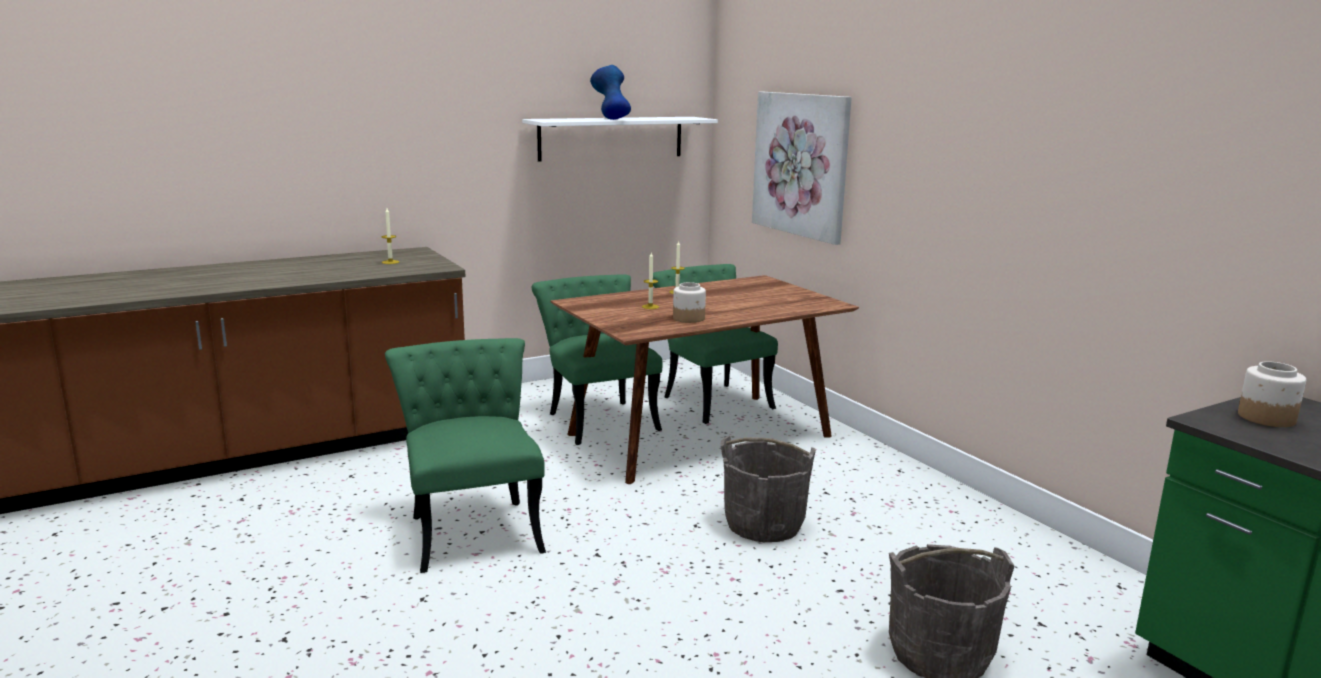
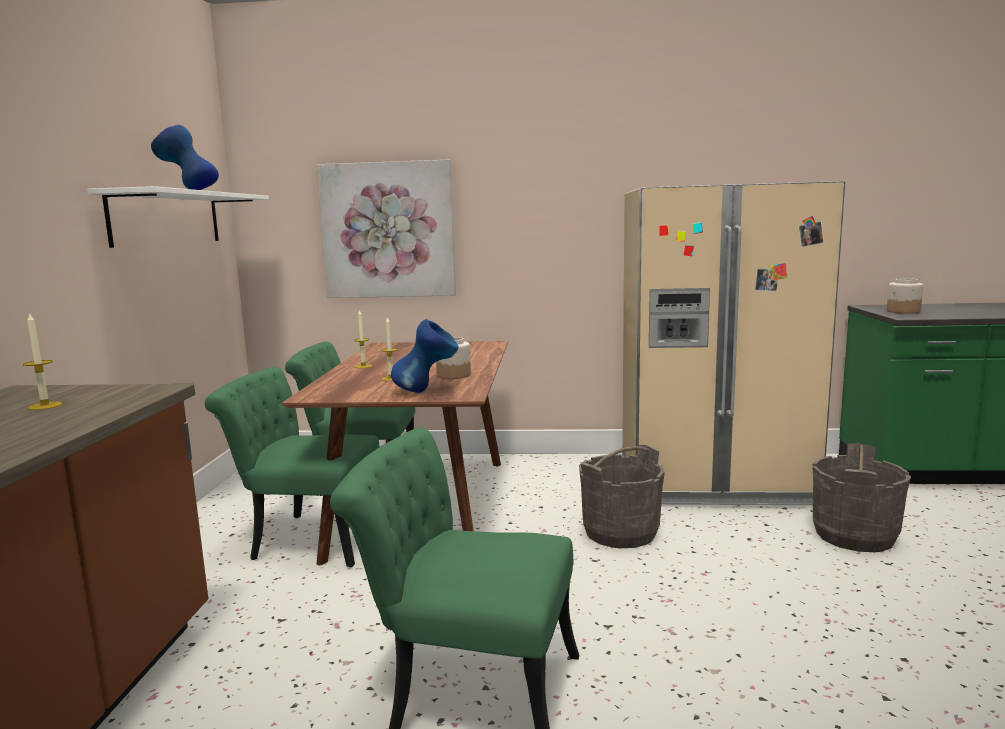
camera: 55 degrees left, 5 degrees down
(627, 322) = (427, 391): none -> blue vase
(967, 544) = (711, 480): none -> beige fridge

